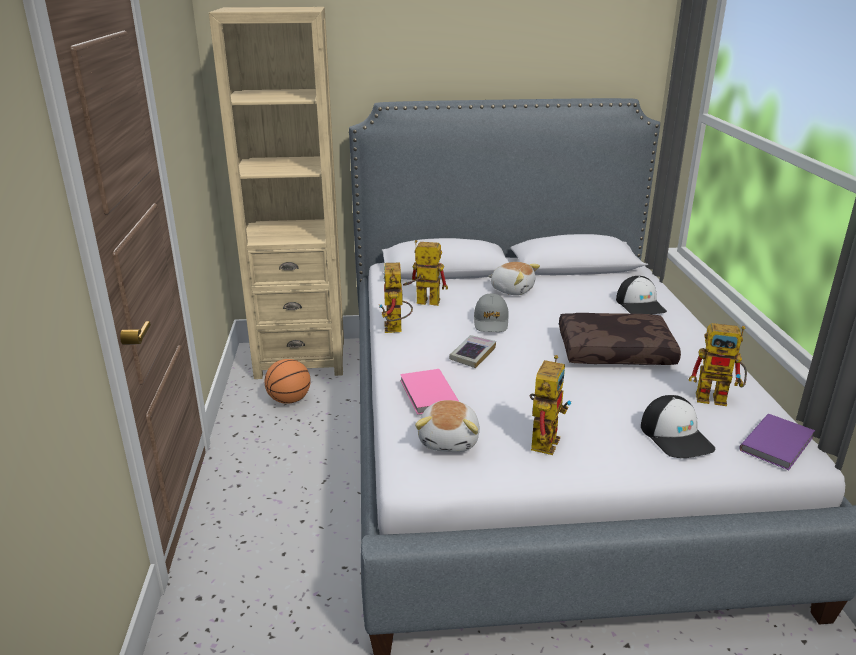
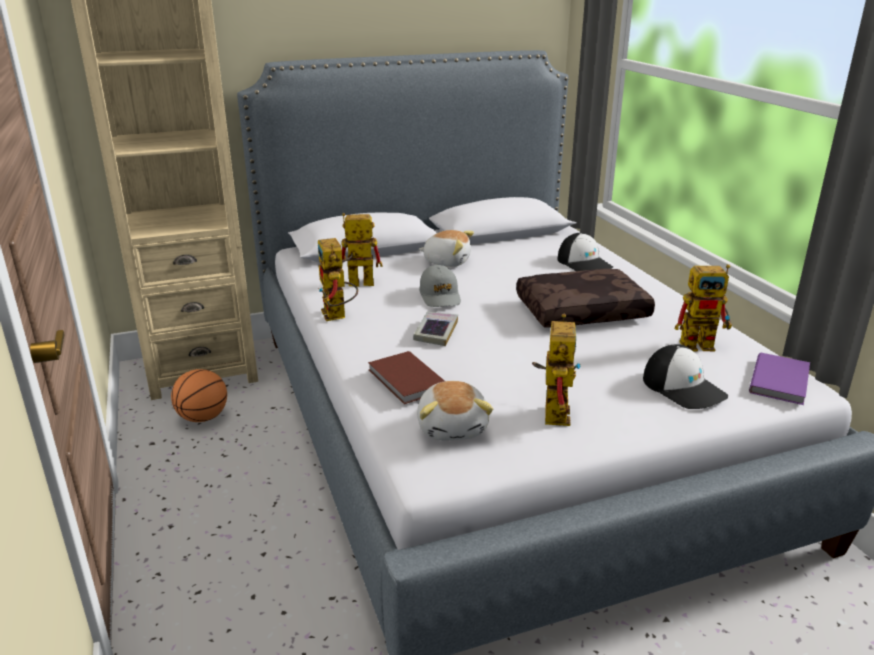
camera: 15 degrees left, 0 degrees up
(427, 394) = (406, 381): pink book -> brown book

